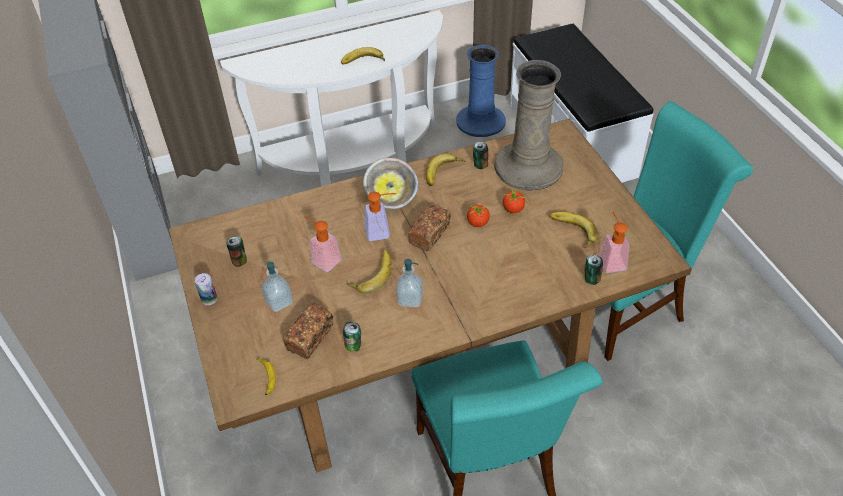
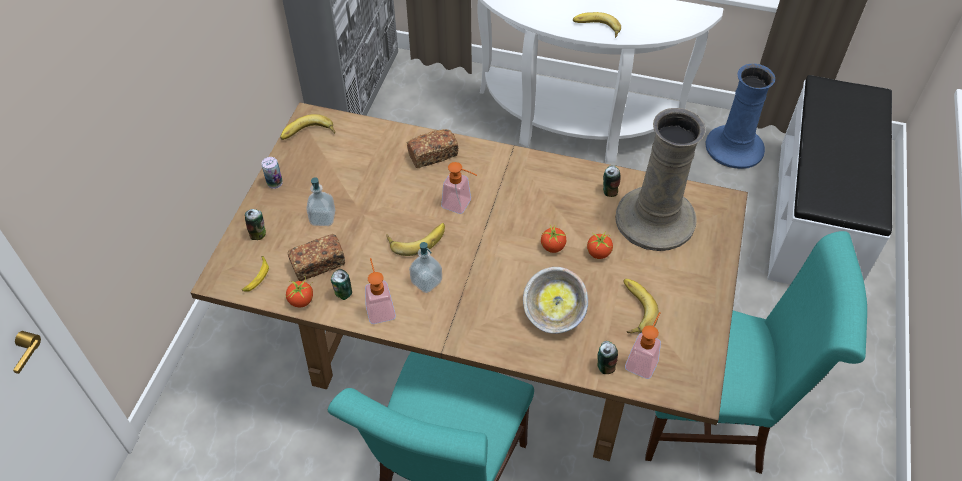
camera: 35 degrees right, 5 degrees up
(239, 261) = (325, 163): can -> can (258, 234)
(322, 259) = (389, 201): soap dispenser -> soap dispenser (379, 307)
(323, 372) = (301, 300): none -> tomato
(392, 198) = (498, 179): bowl -> bowl (554, 314)
(429, 234) = (499, 231): bread -> bread (433, 155)
(444, 173) = (568, 180): banana -> banana (308, 134)

